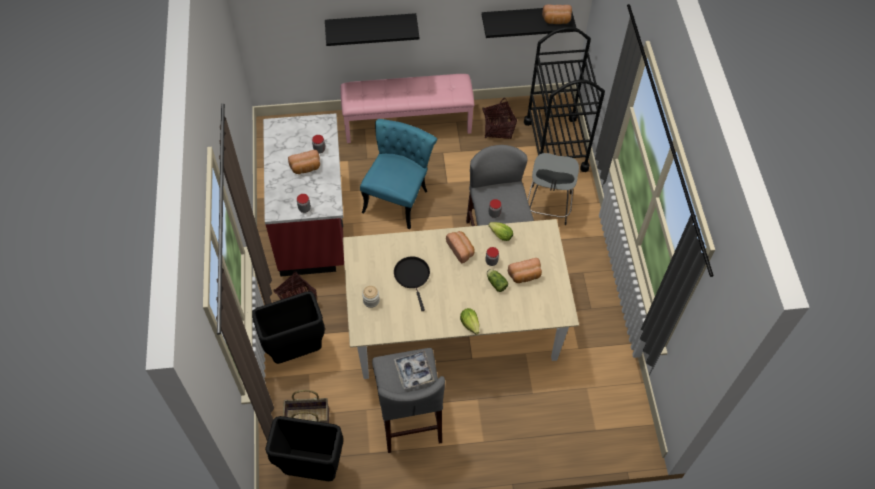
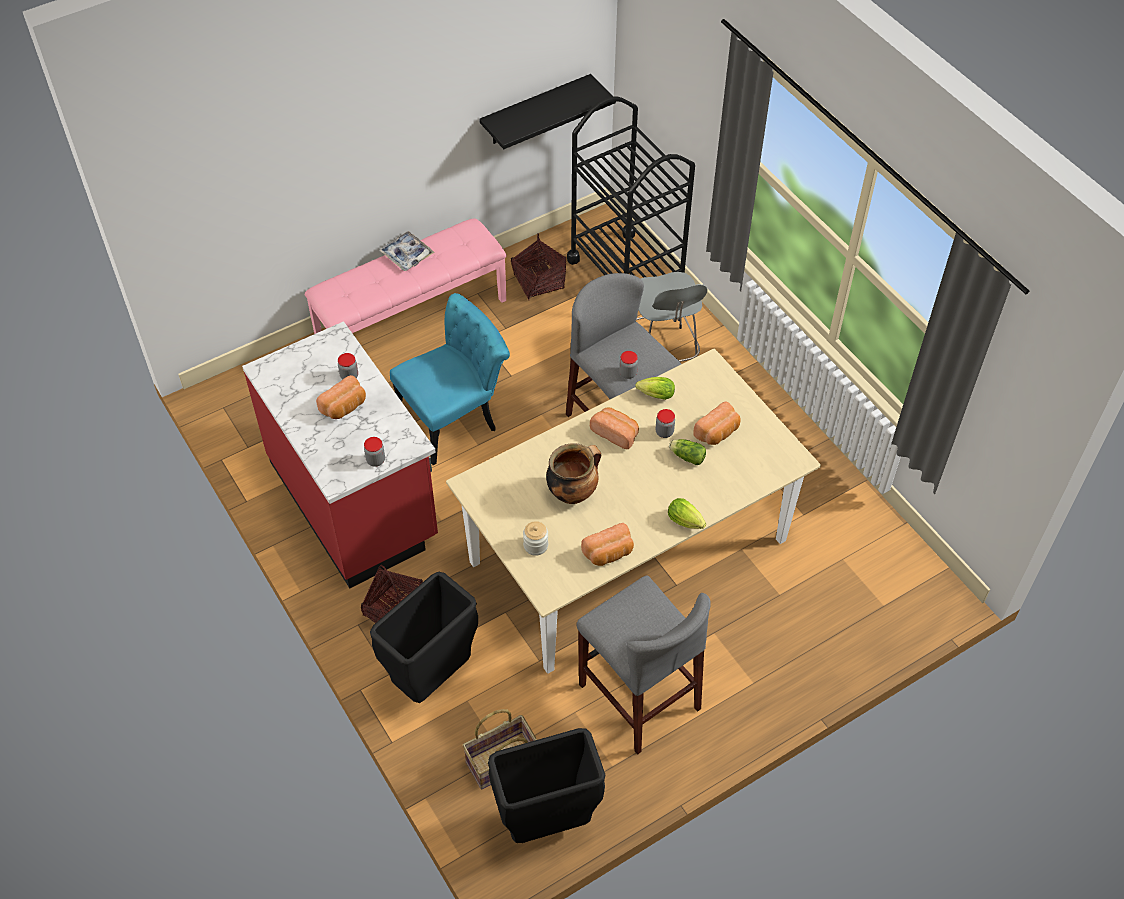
camera: 25 degrees left, 5 degrees down
(371, 26) = (334, 187): black shelf -> none
(398, 196) = (455, 417): turquoise chair -> turquoise chair turned 60 degrees clockwise
(412, 276) = (572, 492): black frying pan -> cooking pot
(414, 371) = (644, 613): tray -> tray (407, 255)
(556, 20) = (584, 97): bread -> bread (609, 553)

